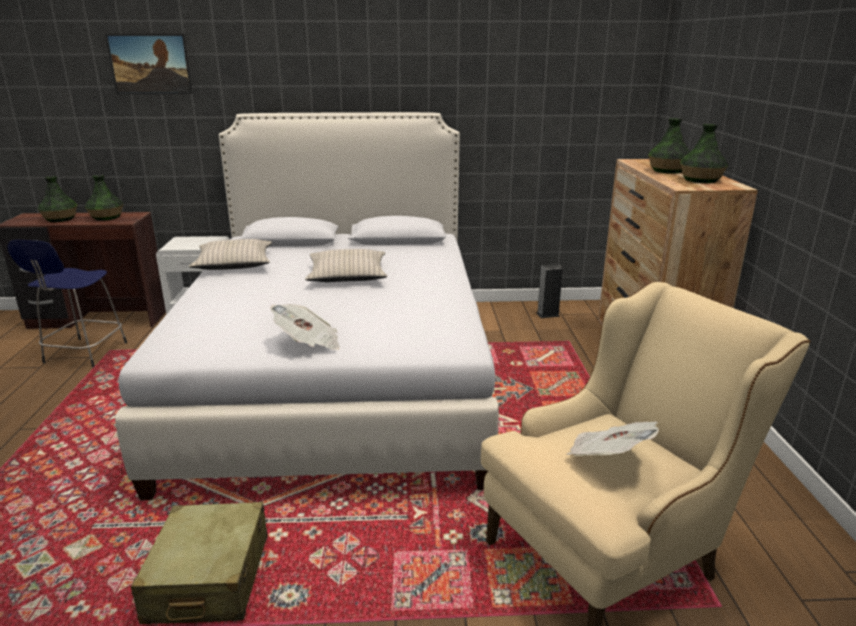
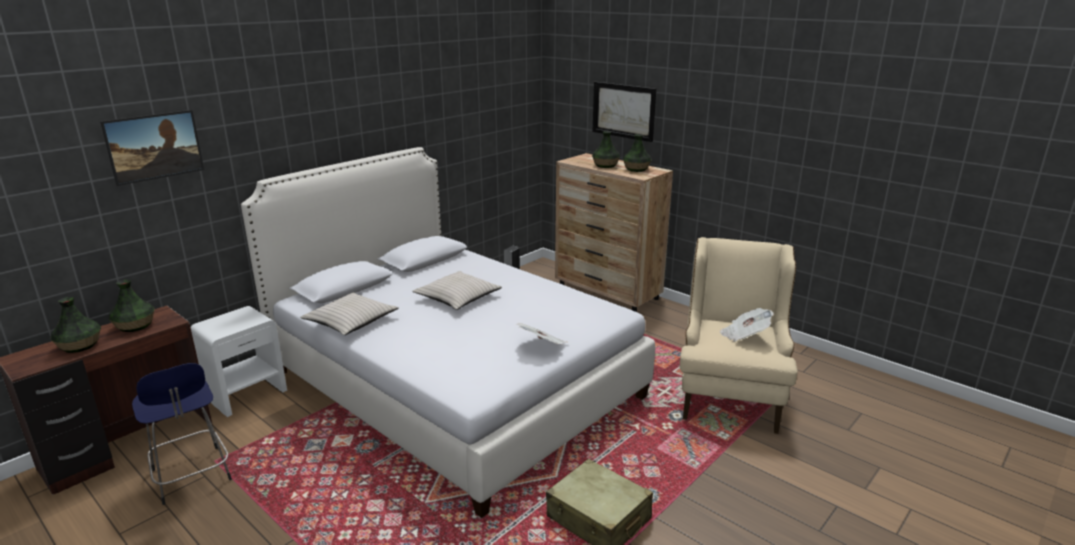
camera: 45 degrees left, 0 degrees up
(727, 93) = (623, 111): none -> picture

